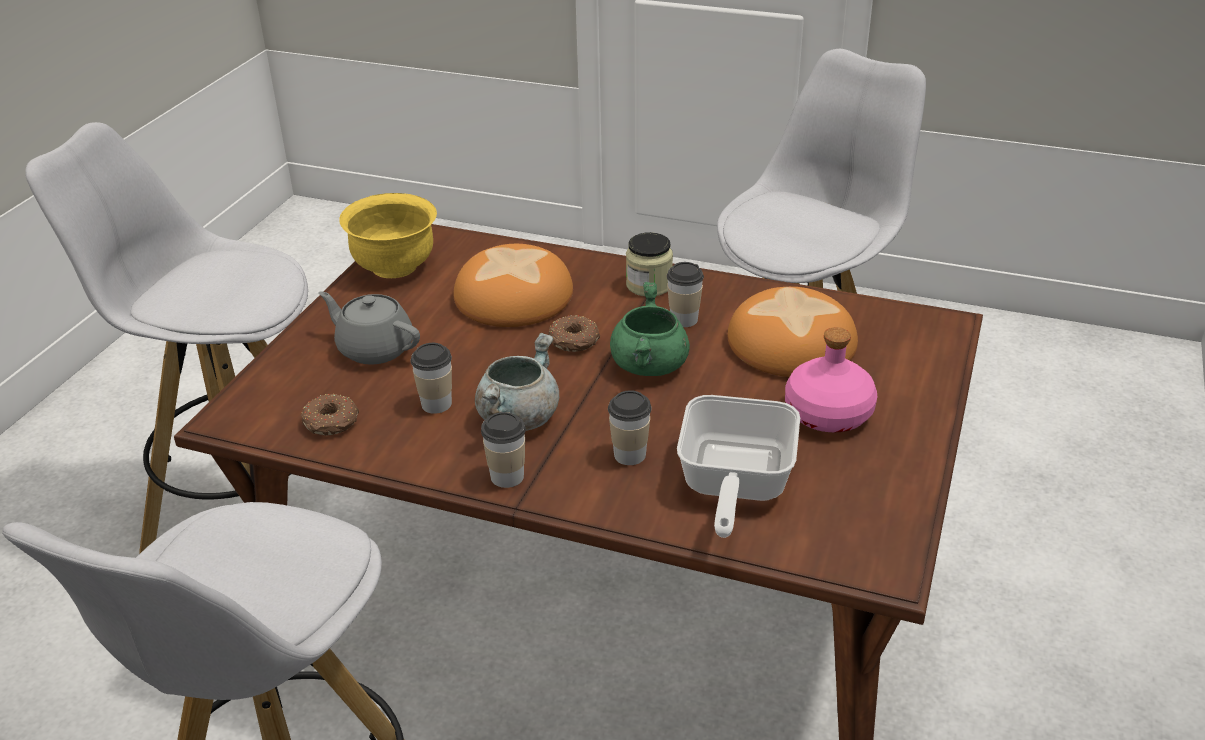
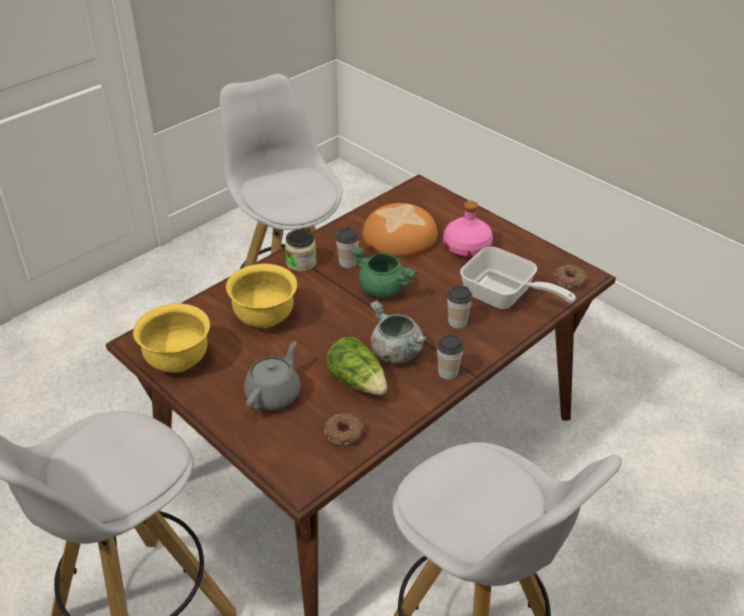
camera: 65 degrees left, 5 degrees up
(374, 348) = (274, 394): grey teapot -> grey teapot turned 150 degrees clockwise
(436, 404) = (358, 382): cup -> lettuce
(513, 296) = (264, 318): bread -> yellow bowl
(574, 341) = (336, 309): donut -> donut (570, 281)

